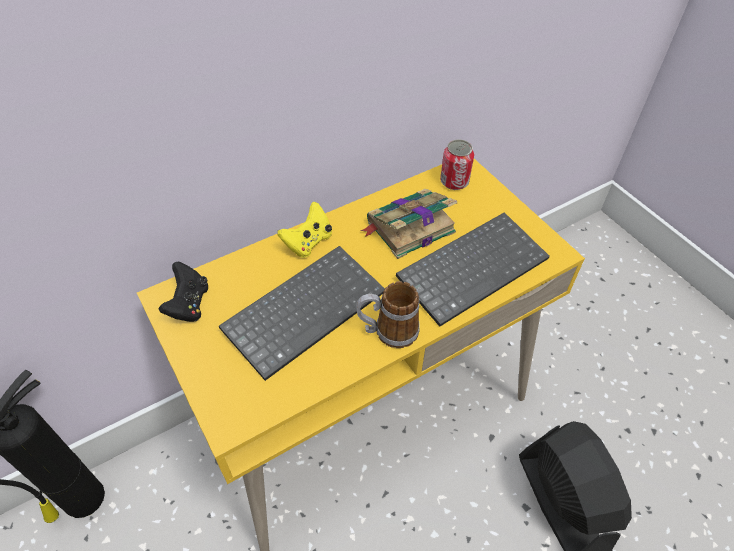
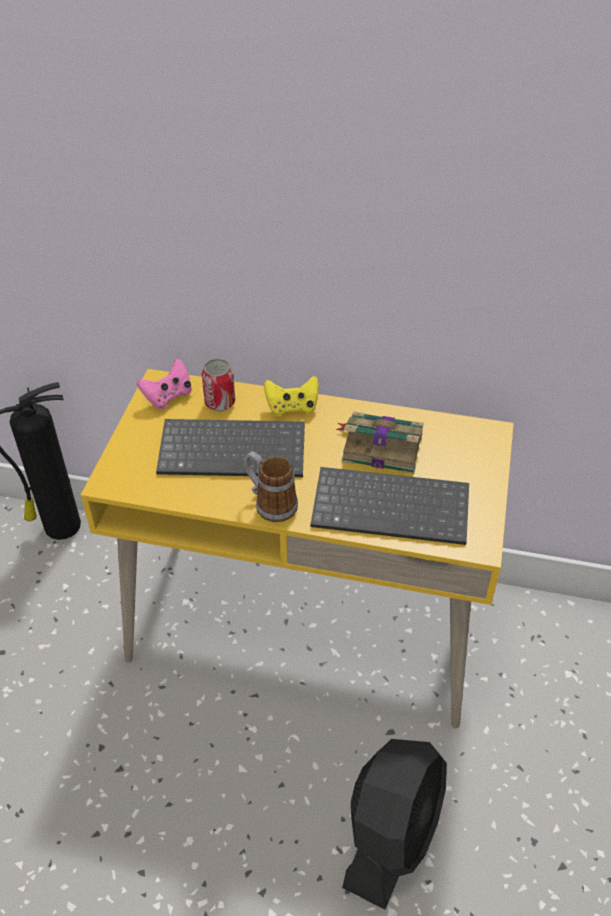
camera: 45 degrees right, 5 degrees down
(189, 304) = (168, 396): black game controller -> pink game controller
(454, 182) = (467, 437): can -> can (220, 402)

